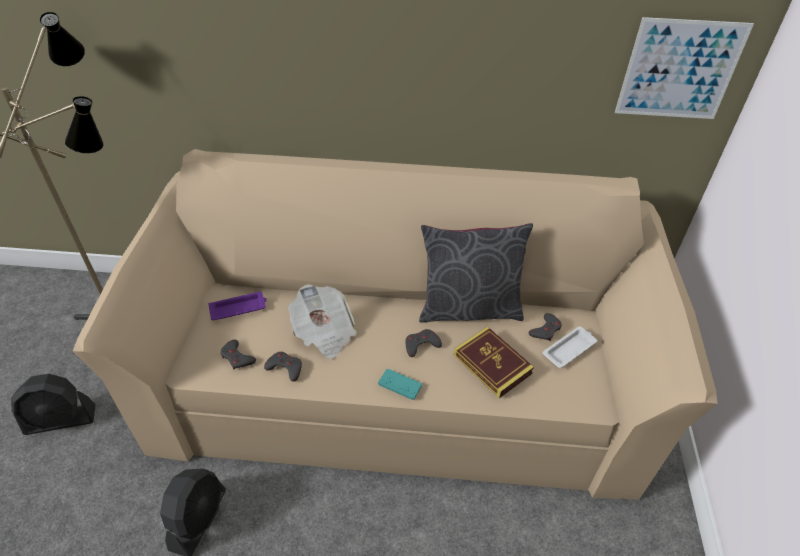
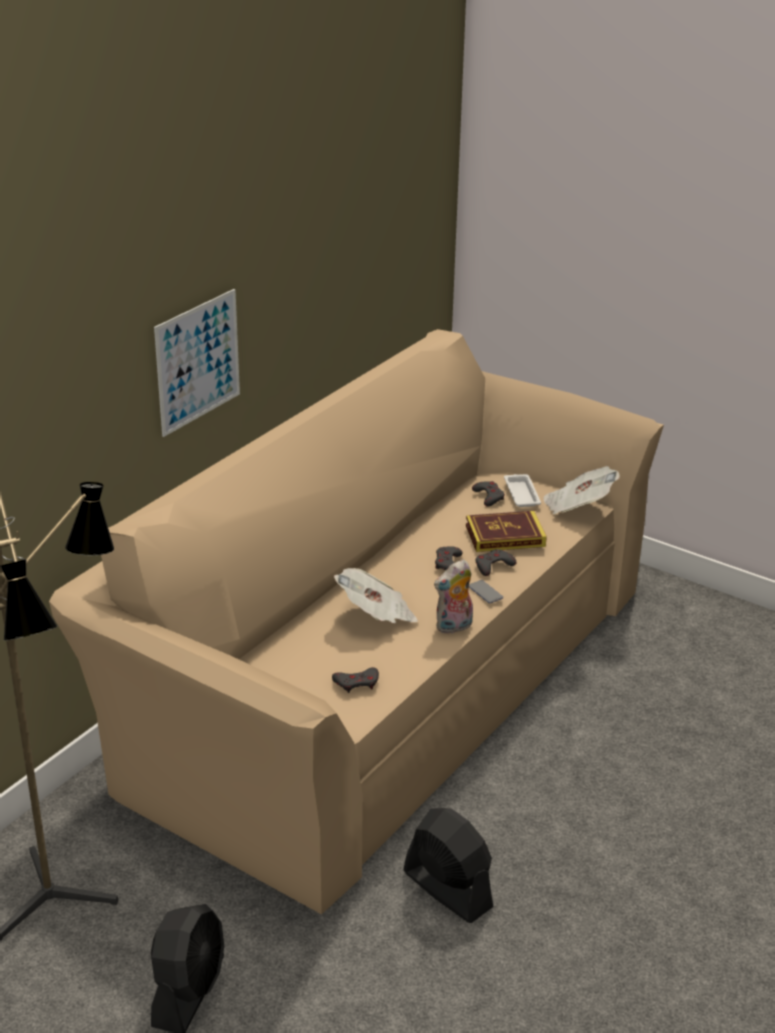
camera: 60 degrees left, 15 degrees down
(239, 308) = (280, 665): purple tray -> none
(285, 368) = (401, 654): grey game controller -> grey game controller (493, 565)
(341, 384) = (454, 627): none -> plush toy
(400, 384) = (485, 592): turquoise game controller -> phone
(469, 308) = (423, 524): grey pillow -> none
(587, 396) = (577, 506): none -> newspaper
(679, 70) = (420, 218): picture -> picture (198, 362)

